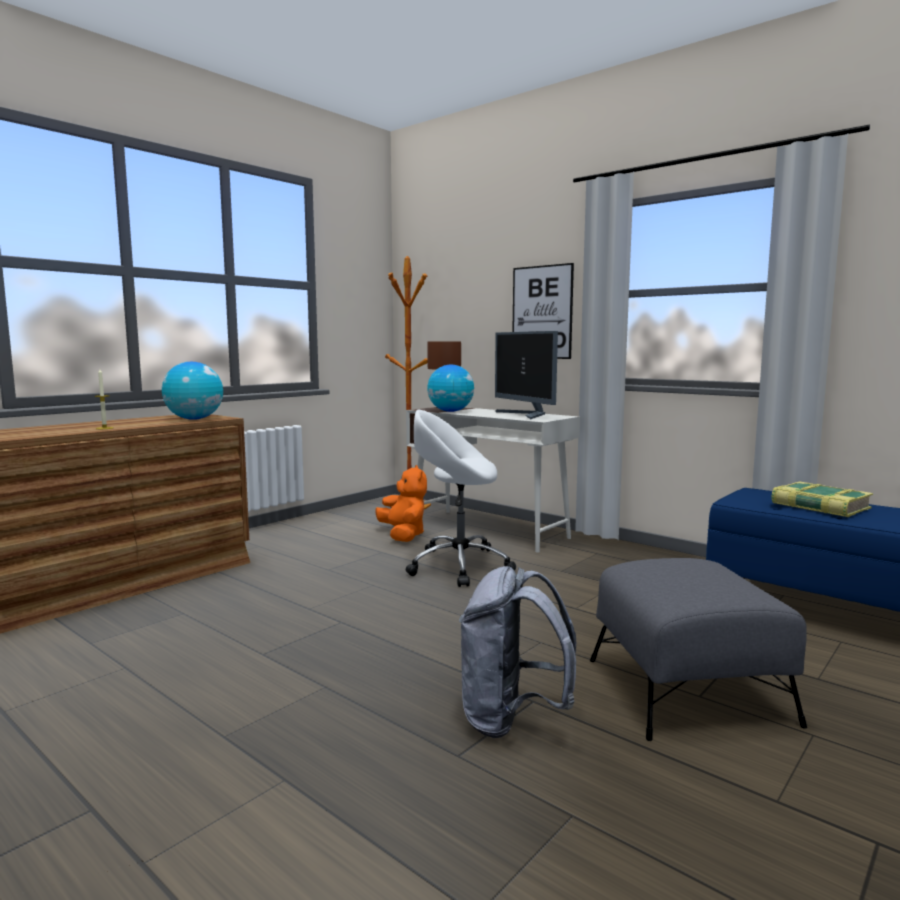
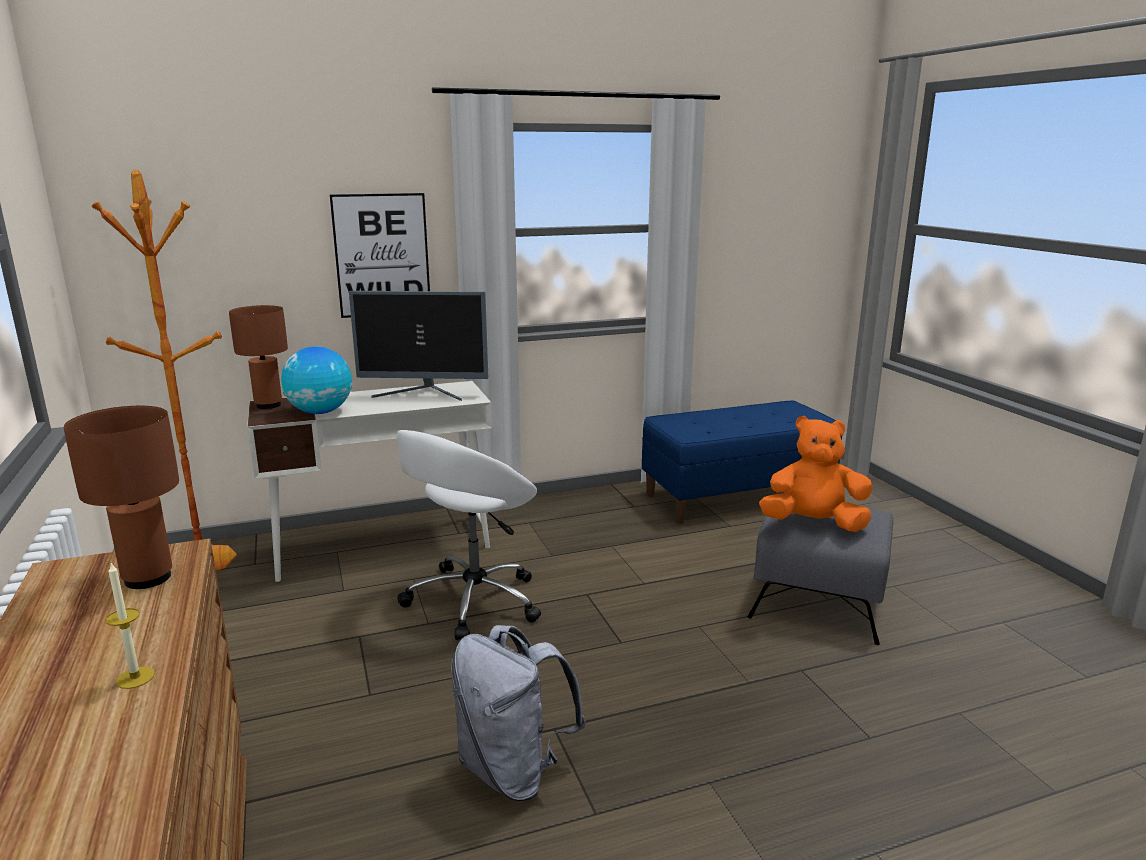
camera: 60 degrees left, 10 degrees up
(194, 419) = (148, 578): globe -> brown table lamp
(403, 535) = (319, 603): orange plush toy -> orange plush toy (813, 524)
(512, 719) = (825, 691): grey backpack -> grey backpack (513, 771)
(820, 506) = (726, 420): book -> none

